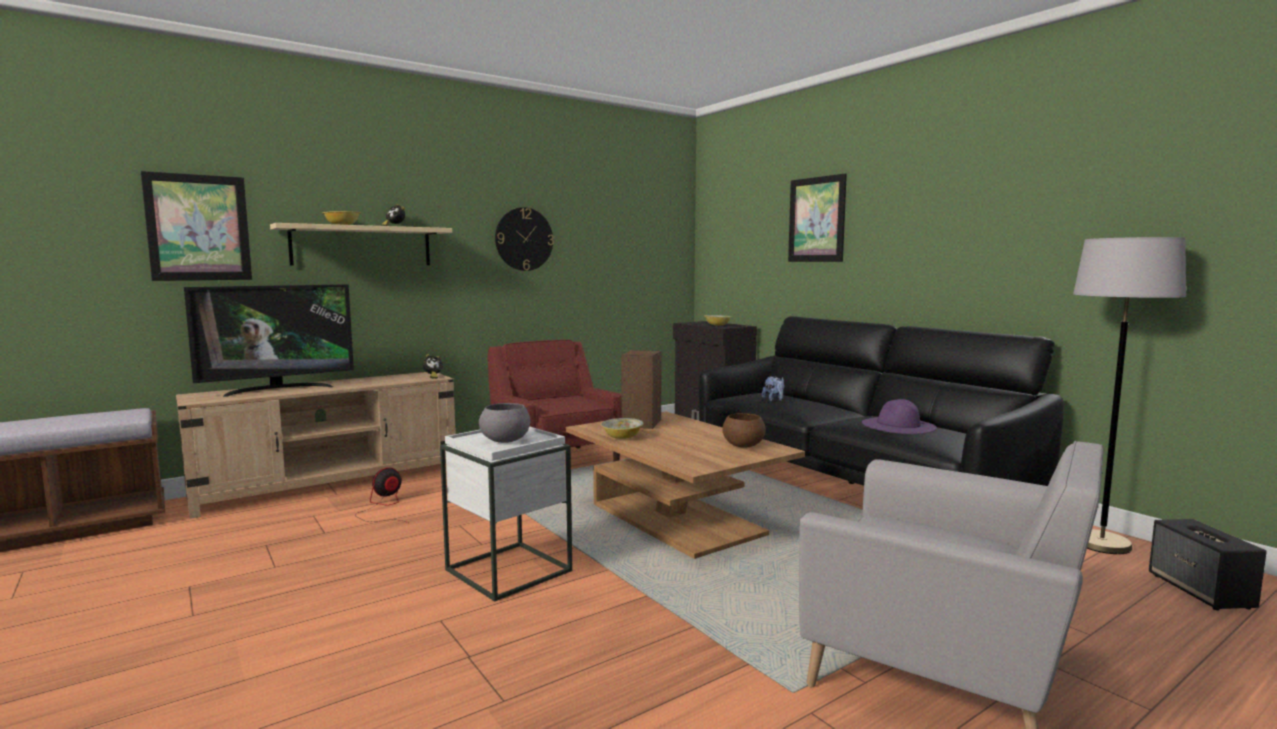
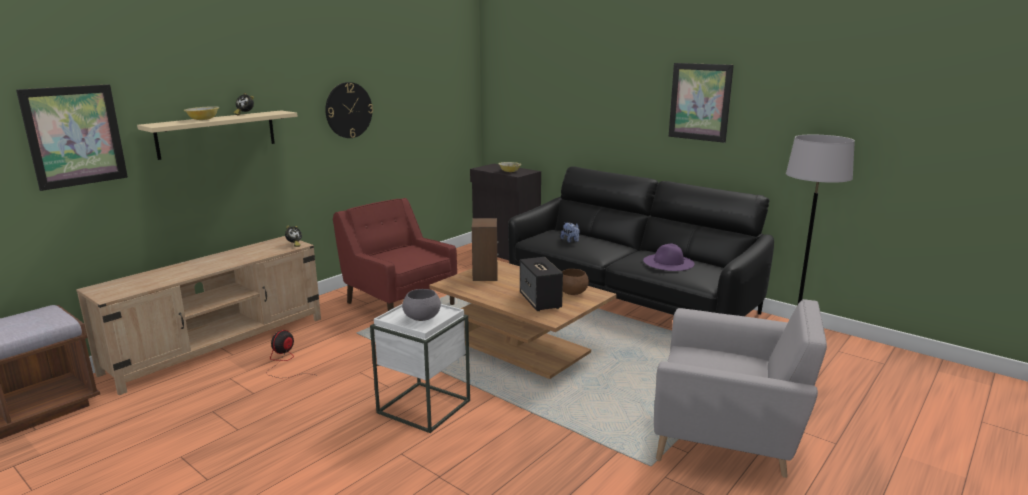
camera: 15 degrees left, 10 degrees up
(278, 389) = (168, 273): television -> none
(622, 437) = (480, 292): bowl -> none
(816, 219) = (592, 90): picture -> picture (700, 102)
(1201, 592) = (852, 362): speaker -> speaker (540, 301)

